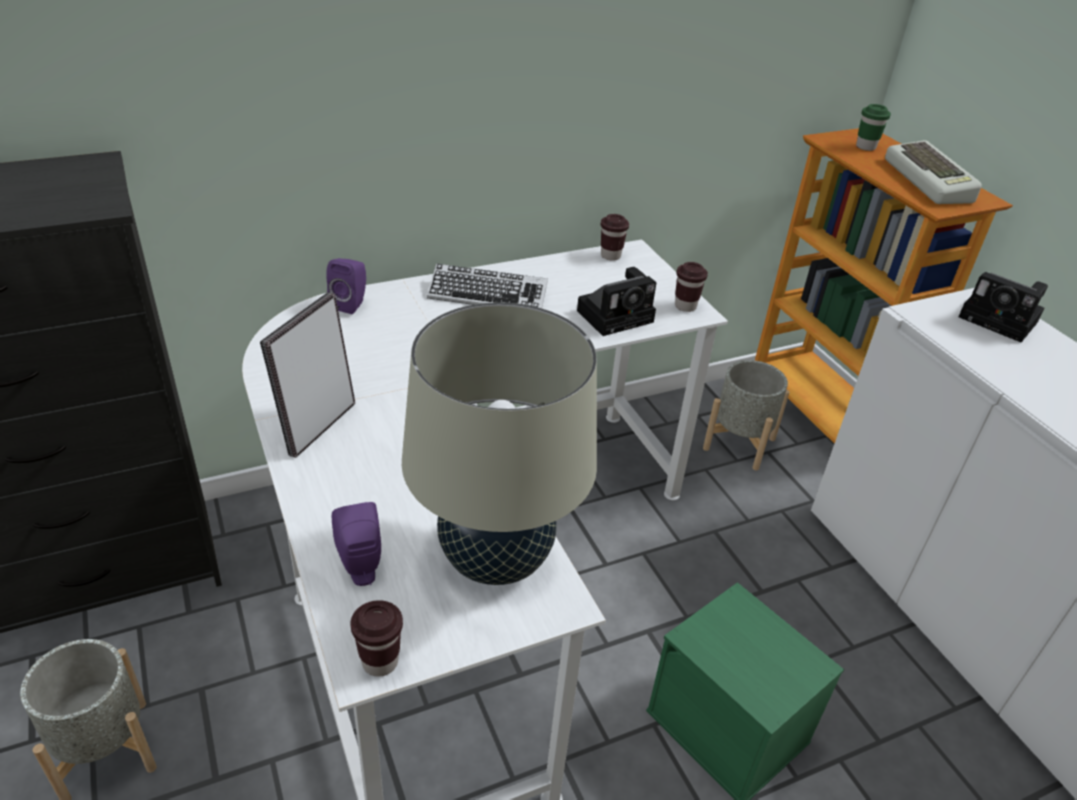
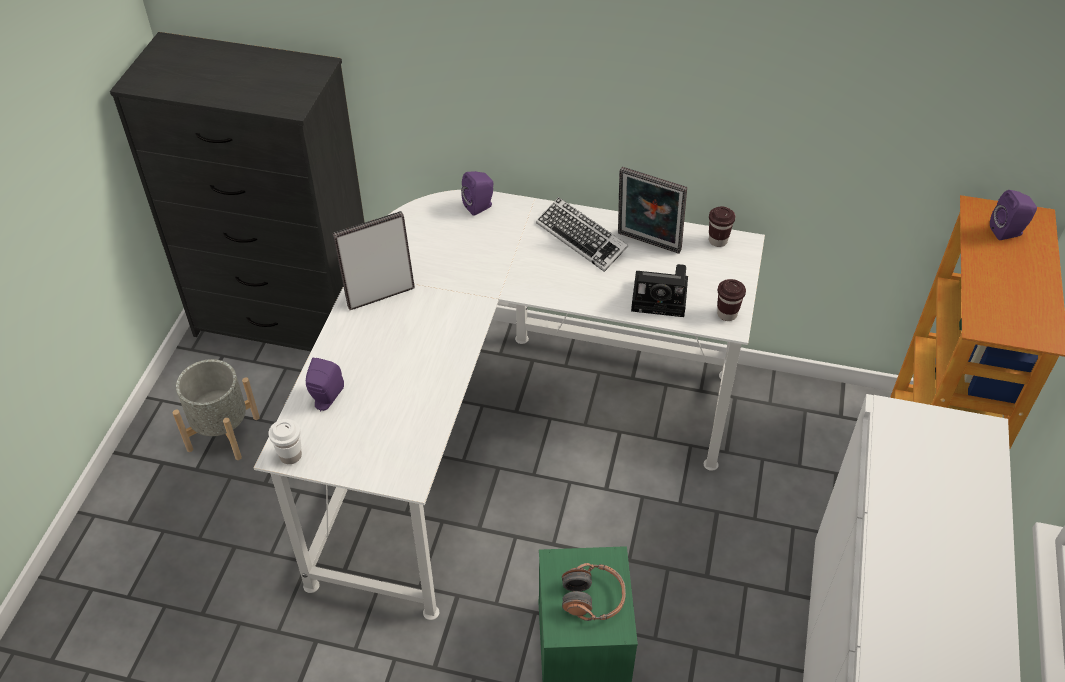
camera: 40 degrees right, 10 degrees up
(380, 662) = (290, 456): brown cup -> white cup
(495, 558) = (400, 433): beige table lamp -> none
(554, 279) = (647, 244): none -> picture frame
(738, 443) = (816, 452): grey planter -> none
(762, 651) = (592, 598): none -> headphones
(865, 147) = (1008, 232): green cup -> purple speaker
(930, 181) = (1017, 296): keyboard -> none
(1001, 320) = (965, 456): camera -> none

